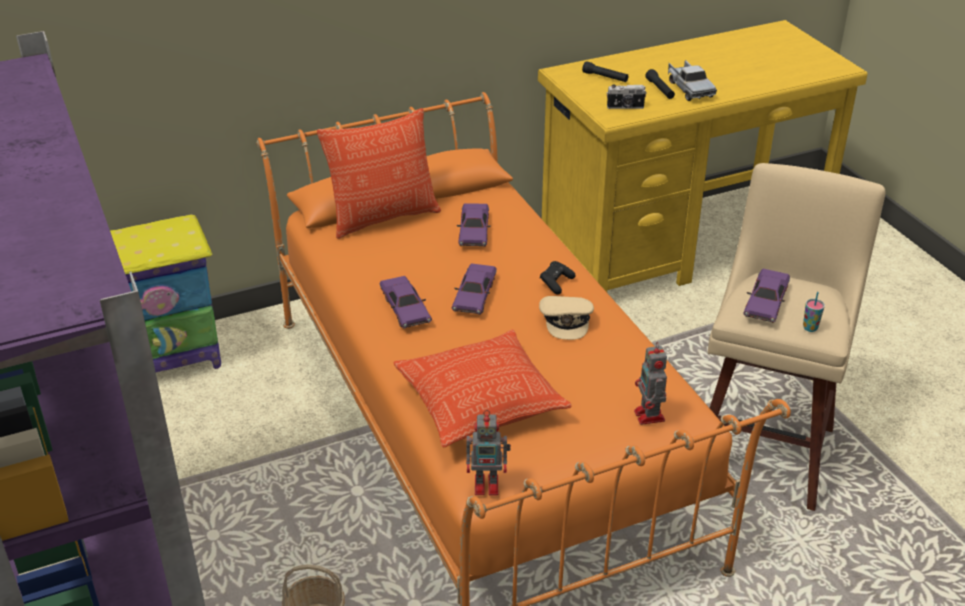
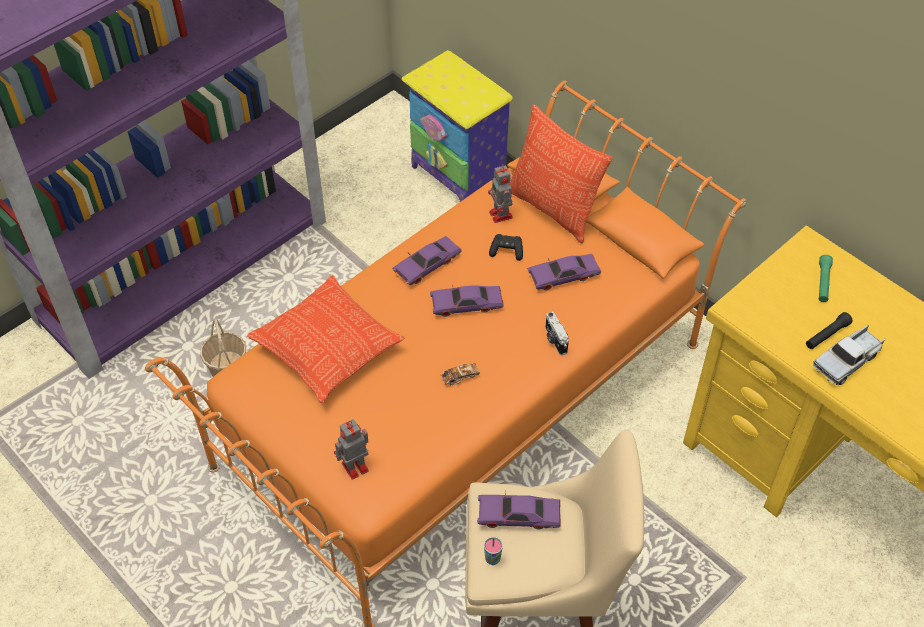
camera: 70 degrees right, 15 degrees up
(488, 485) = (239, 381): toy robot -> toy robot (501, 215)
(556, 283) = (512, 356): black game controller -> black game controller (506, 251)
(566, 320) = (460, 377): beige cap -> toy car
(605, 77) = (823, 283): black flashlight -> green flashlight
(625, 107) = (766, 314): camera -> camera (554, 340)

